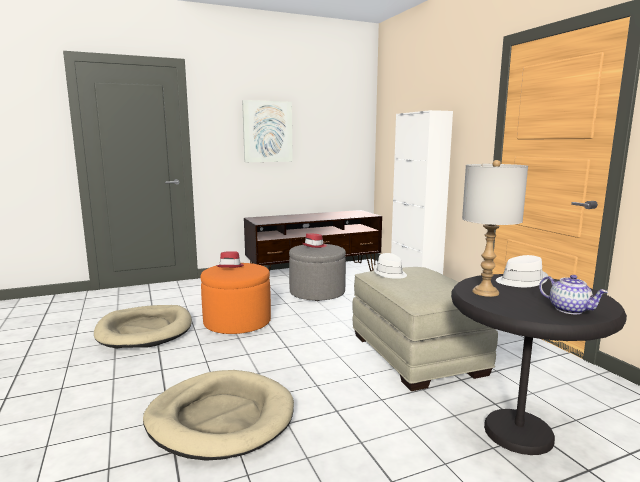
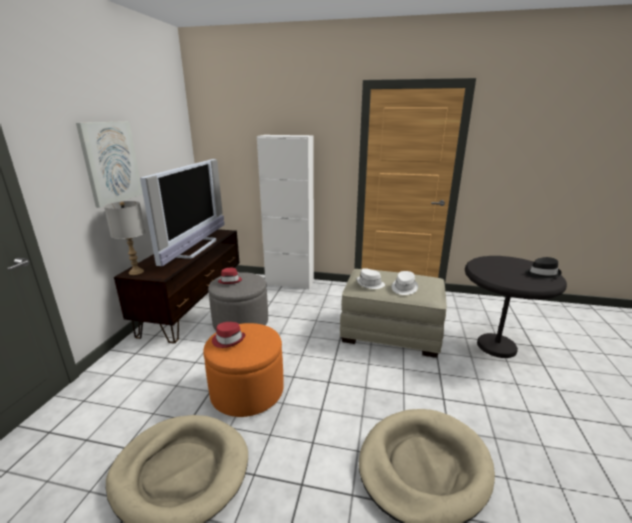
camera: 55 degrees left, 10 degrees up
(322, 217) = (195, 247): none -> television
(486, 292) = (504, 279): grey table lamp -> grey table lamp (136, 272)
(520, 281) = (486, 264): white hat -> white hat (404, 288)
(569, 309) = (541, 274): teapot -> black hat

